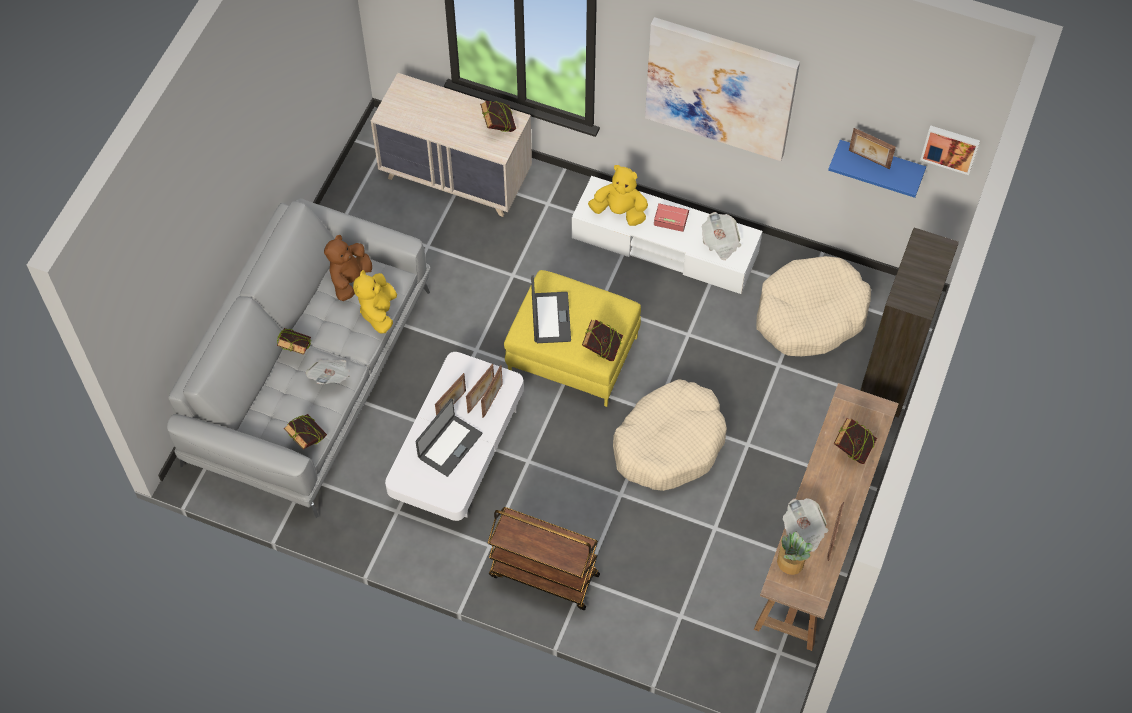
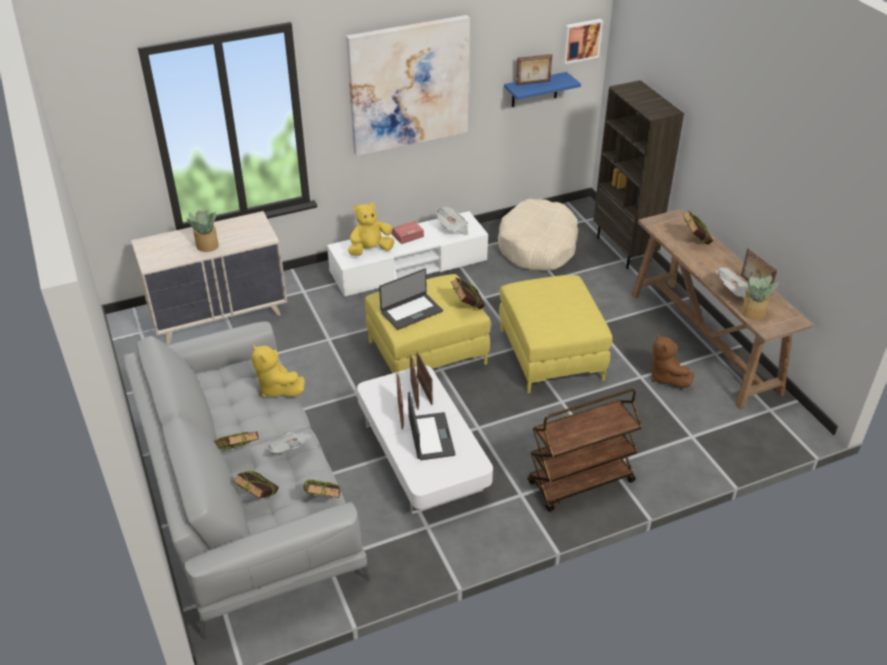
camera: 45 degrees left, 20 degrees down
(350, 279) = (229, 384): brown plush toy -> brown plush toy (665, 377)
(446, 125) = (207, 245): none -> potted plant
(498, 127) = (248, 227): book -> book (259, 498)
(550, 318) = (411, 311): laptop -> laptop turned 105 degrees clockwise
(669, 443) = (551, 355): beige dog bed -> yellow ottoman

